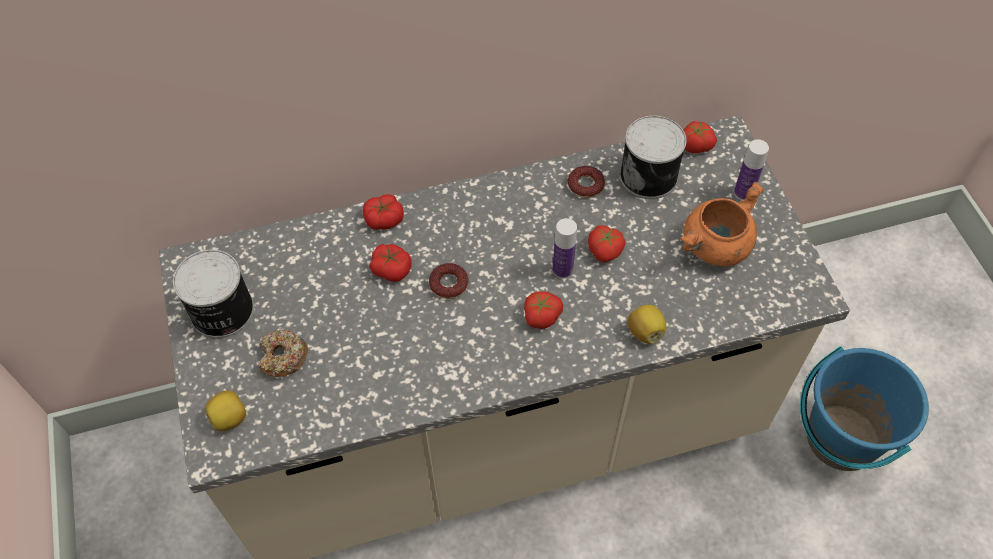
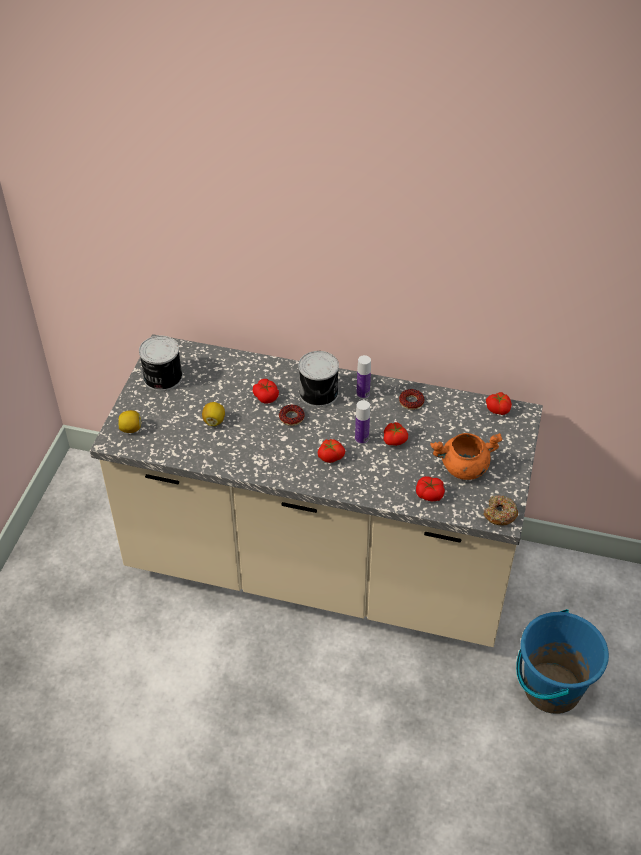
camera: 30 degrees right, 10 degrees down
(283, 358) = (177, 413): donut -> donut (499, 514)
(384, 219) = (281, 370): tomato -> tomato (429, 494)
(645, 331) = (384, 491): lemon -> lemon (214, 421)
(650, 175) = (455, 413): can -> can (319, 393)
(743, 193) = (506, 447): bottle -> bottle (363, 394)

